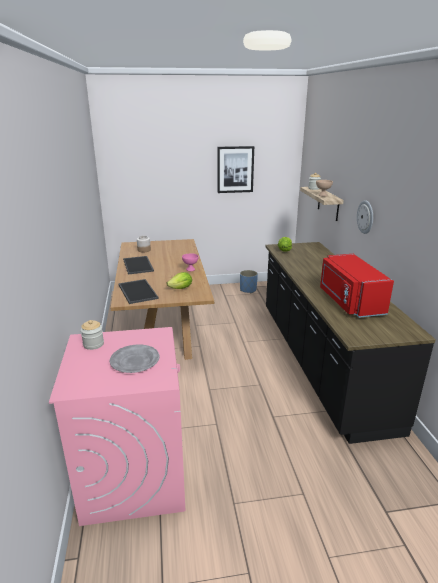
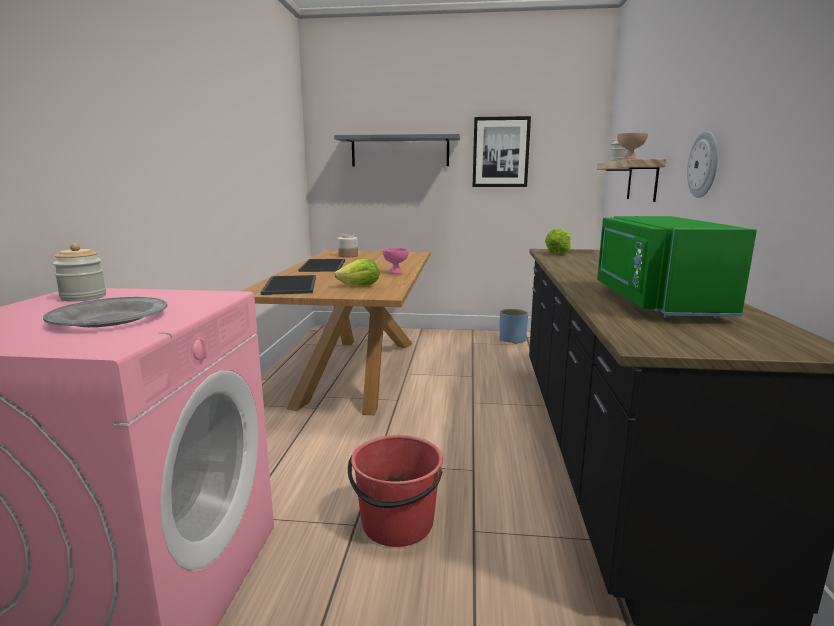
camera: 15 degrees right, 10 degrees down
(167, 170) = (400, 151): none -> grey shelf
(236, 420) = (397, 524): none -> red bucket
(349, 302) = (654, 301): red microwave -> green microwave

